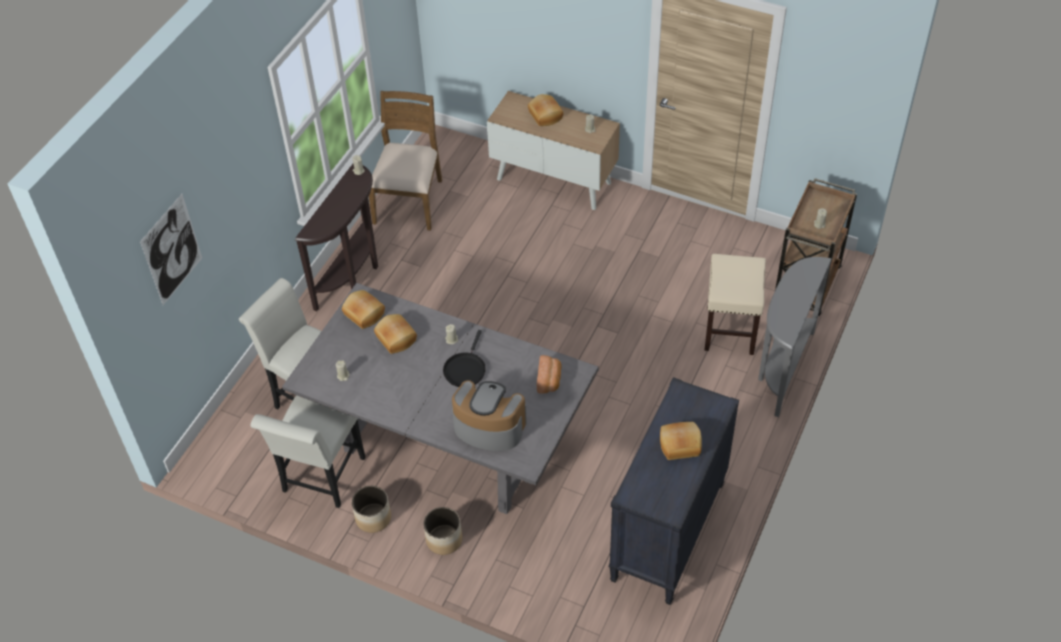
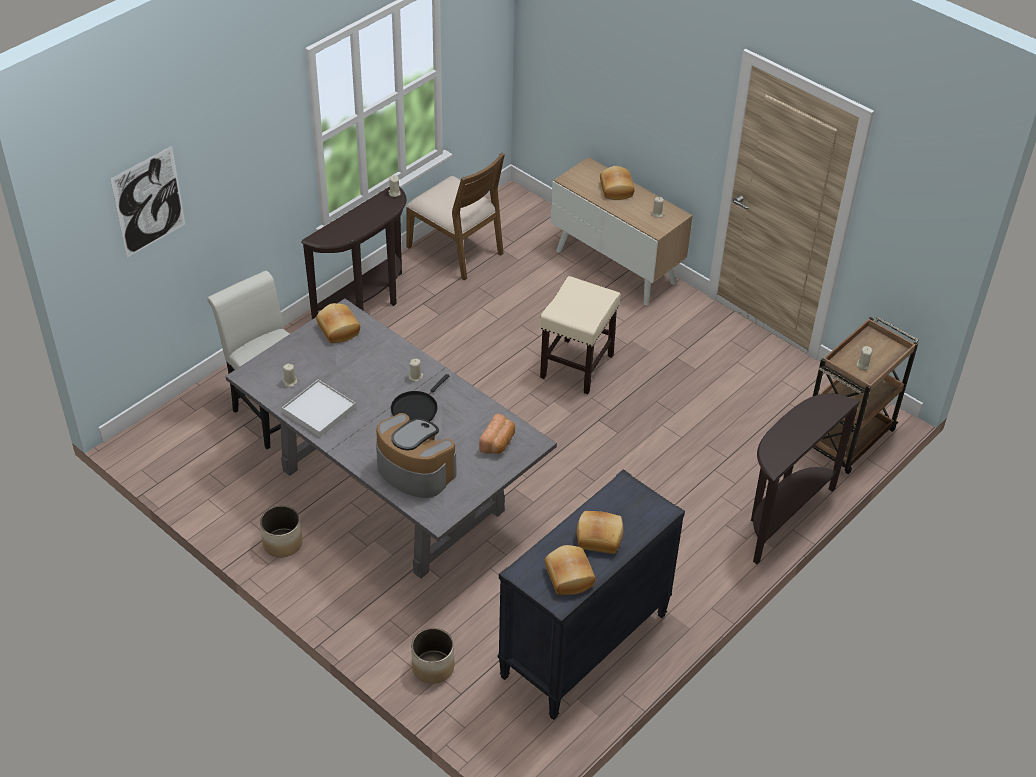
camera: 15 degrees right, 5 degrees down
(321, 479) = (247, 491): white chair -> none
(381, 395) = (319, 410): none -> white tray
(395, 339) = (358, 361): bread -> bread (568, 577)
(409, 201) = (456, 249): brown chair -> brown chair turned 105 degrees clockwise
(444, 540) = (344, 585): planter -> planter (432, 667)
(730, 330) = (741, 463): beige stool -> beige stool (576, 367)
(781, 369) = (782, 516): grey console table -> brown console table

